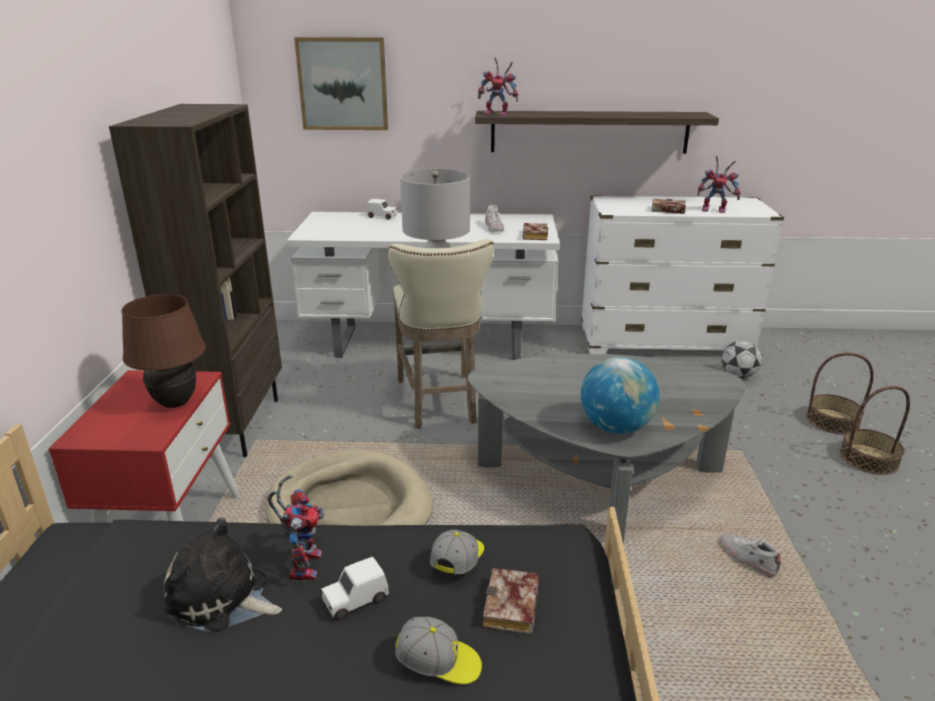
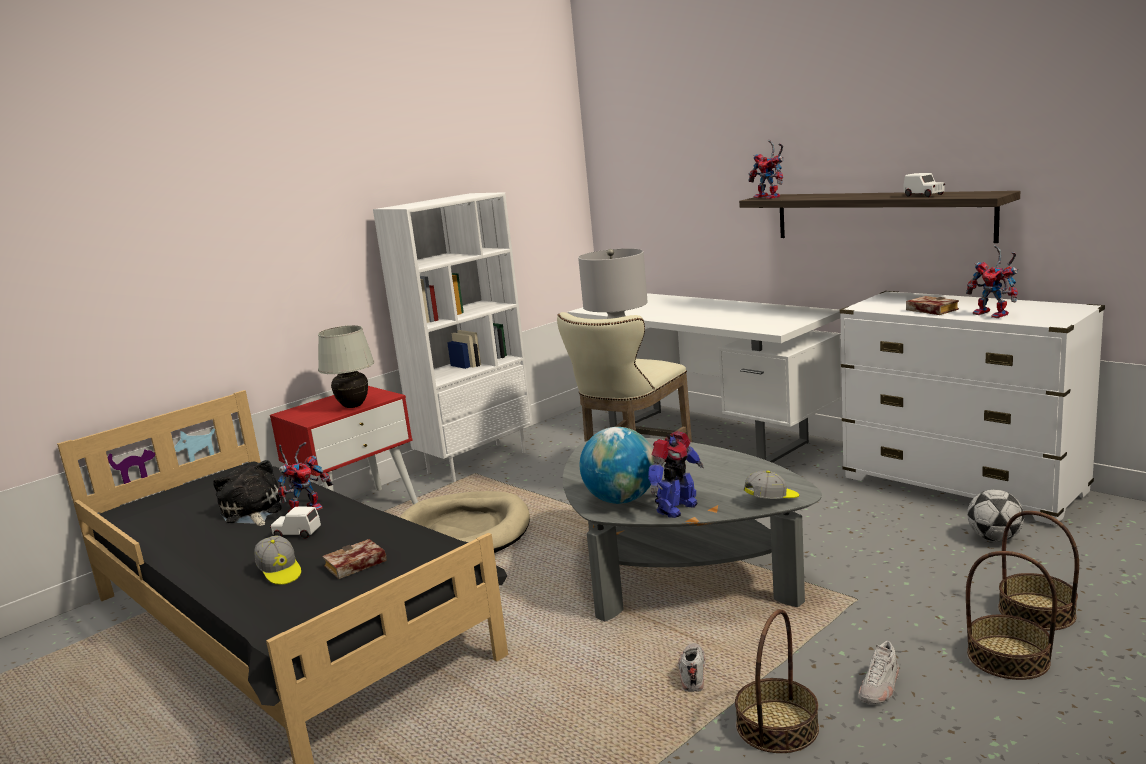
camera: 45 degrees right, 10 degrees down
(176, 403) = (353, 406): brown table lamp -> white table lamp
(236, 425) = (477, 462): brown bookcase -> white bookcase
(343, 84) = (656, 172): picture -> none
(382, 217) = (677, 300): white toy car -> white toy car (924, 195)
(458, 561) = (372, 536): cap -> cap (772, 499)
(494, 228) = (751, 317): white shoe -> white shoe (880, 687)
(533, 235) = (773, 326): book -> none
(672, 421) = (675, 508): none -> toy robot
(856, 574) = (777, 726): none -> basket

